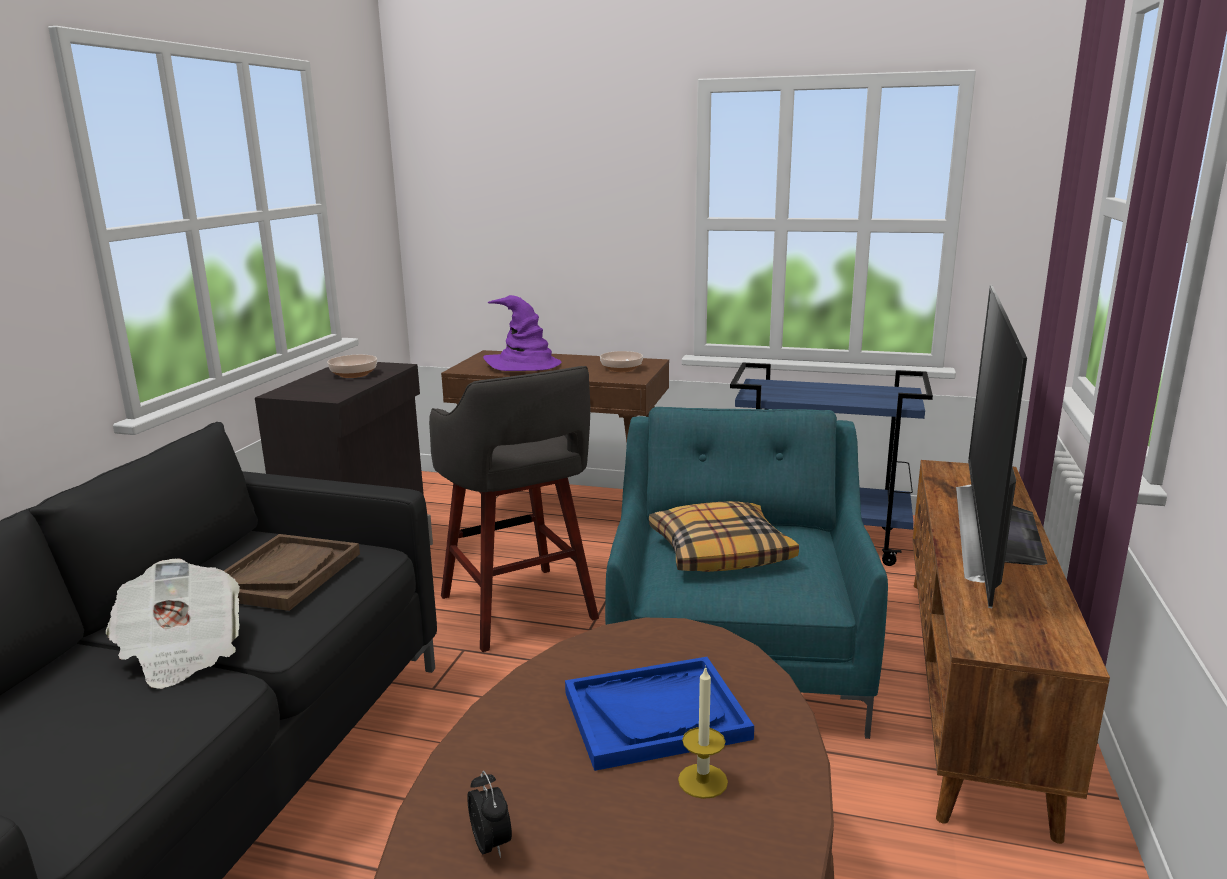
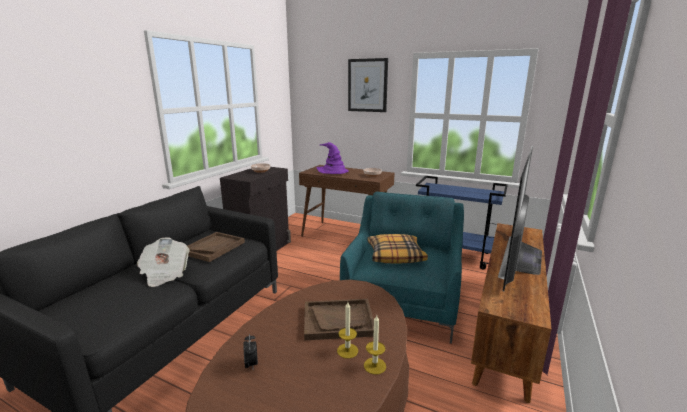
camera: 10 degrees right, 0 degrees up
(519, 610) = (317, 272): grey stool -> none
(592, 156) = (367, 85): none -> picture
(656, 715) = (338, 320): blue tray -> brown tray
(776, 806) = (374, 366): none -> candle

